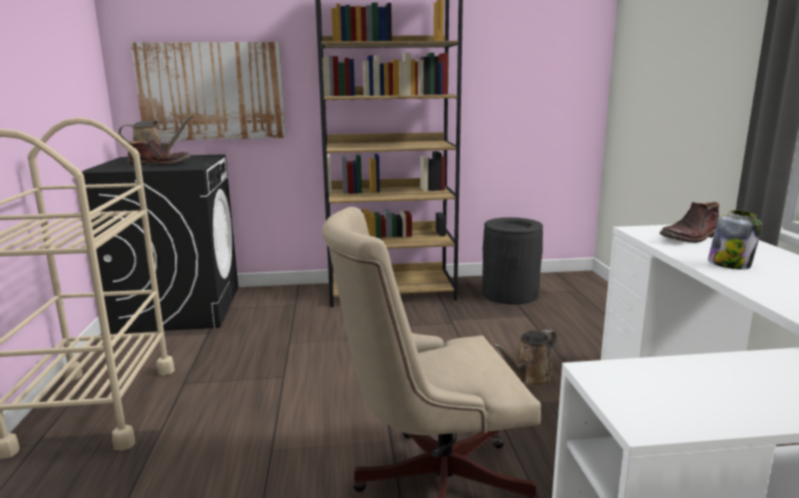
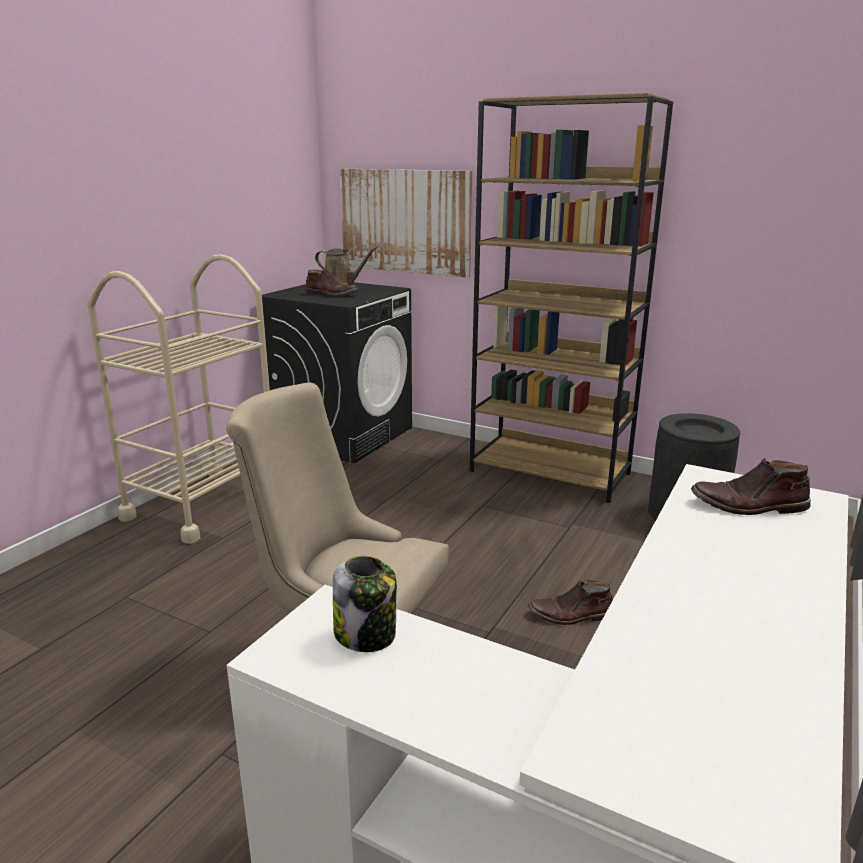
camera: 35 degrees right, 5 degrees up
(529, 378) = (571, 615): brown watering can -> brown boot
(730, 264) = (703, 554): jar -> jar (366, 635)

